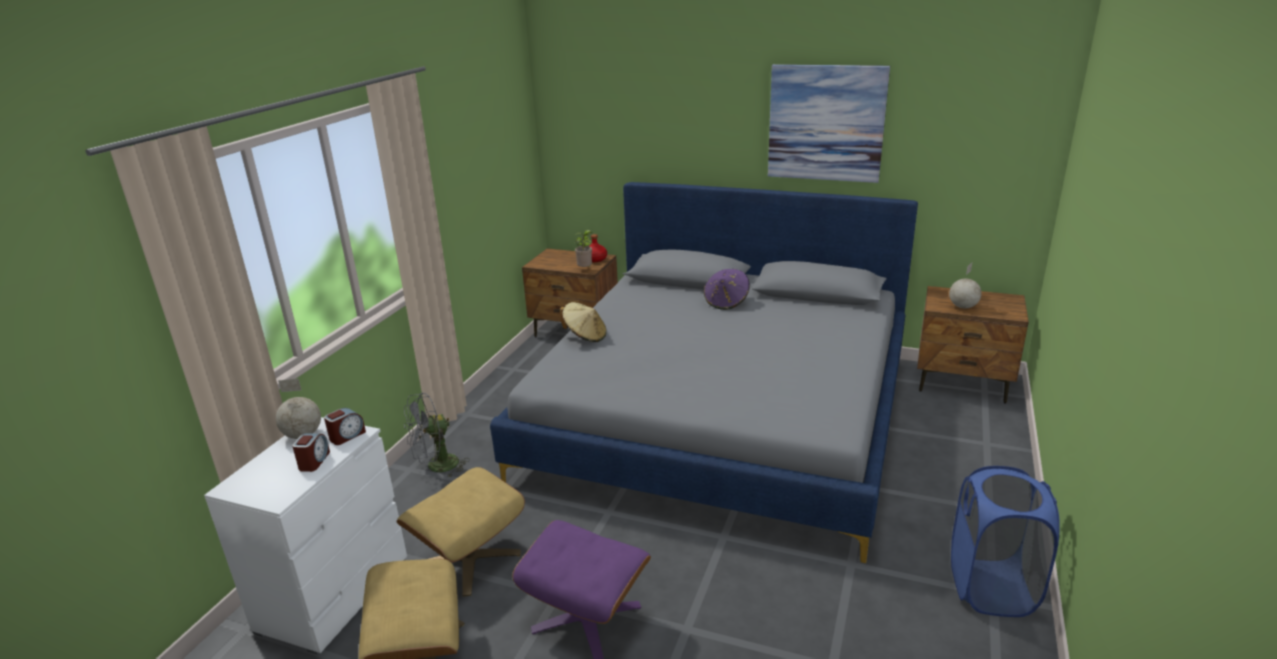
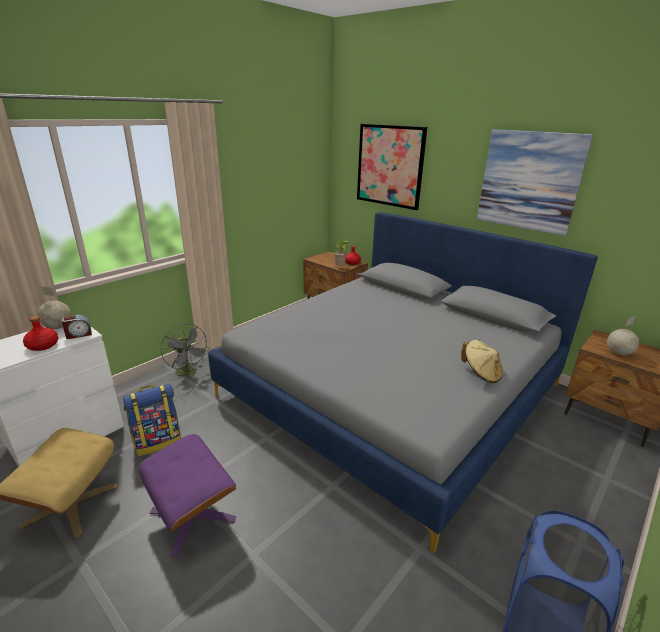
camera: 20 degrees right, 0 degrees up
(314, 461) = (43, 345): alarm clock -> red bottle
(437, 467) = (189, 373): grey fan -> grey fan turned 120 degrees counterclockwise
(469, 558) = (158, 441): beige ottoman -> backpack
(585, 336) = (300, 308): beige hat -> beige hat (481, 373)
(633, 118) = (390, 166): none -> picture
(726, 302) = (418, 307): purple hat -> none

